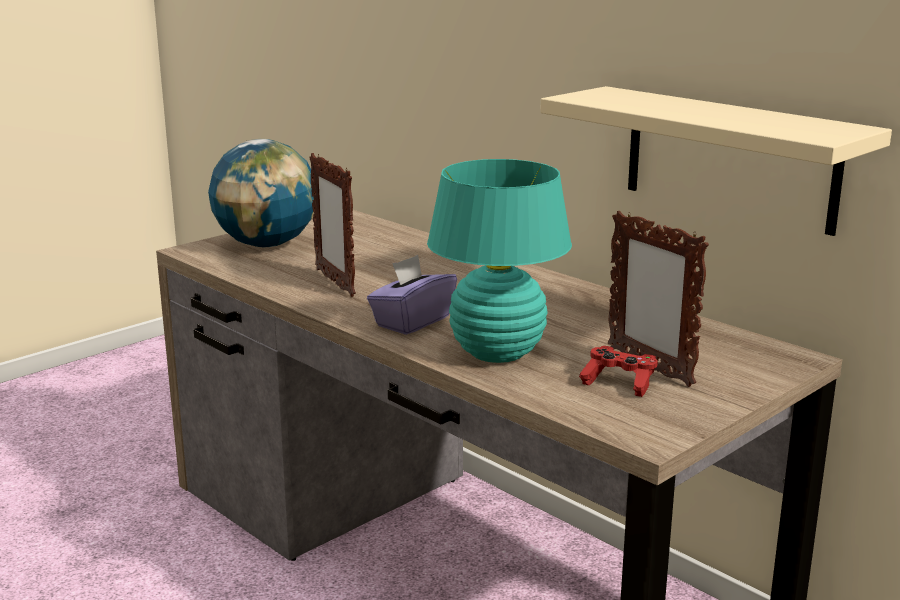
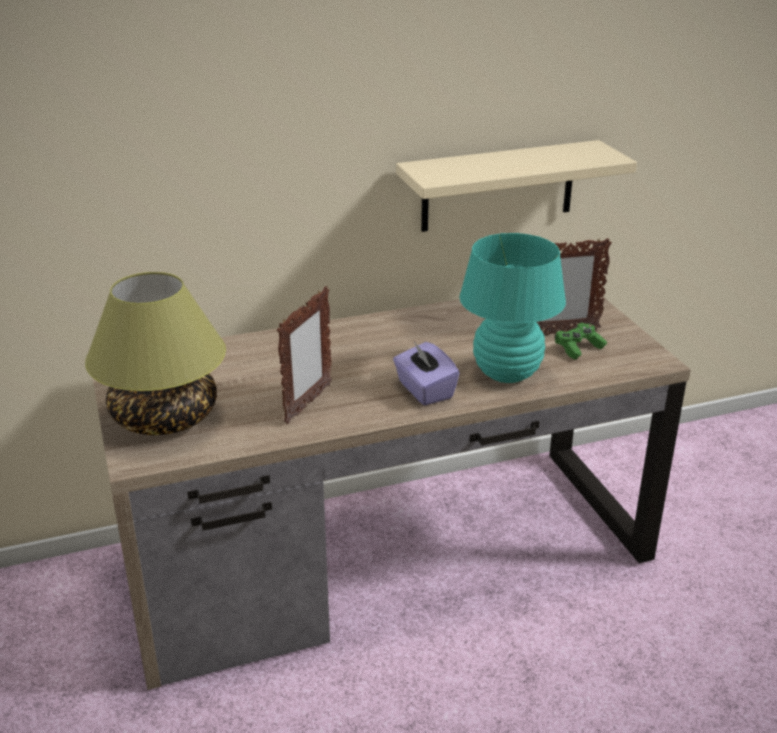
camera: 65 degrees left, 10 degrees up
(267, 244) = (166, 417): globe -> table lamp
(335, 282) = (308, 404): picture frame -> picture frame turned 60 degrees counterclockwise
(619, 382) = (578, 348): red game controller -> green game controller

